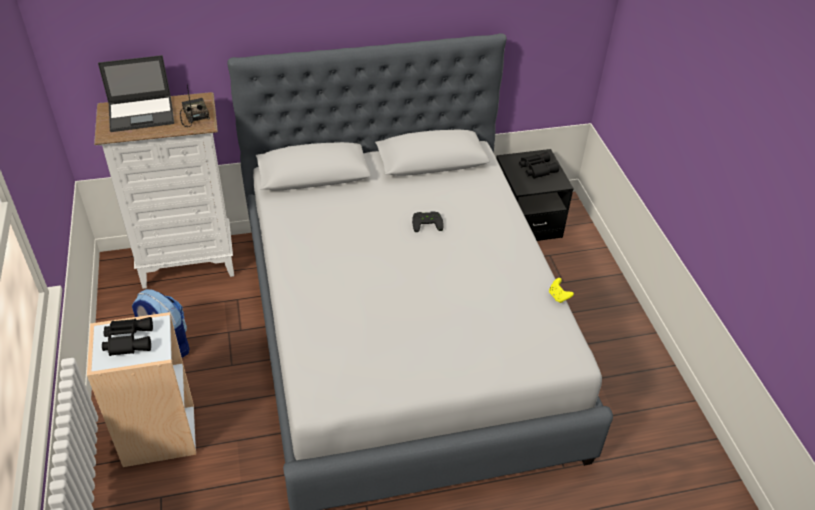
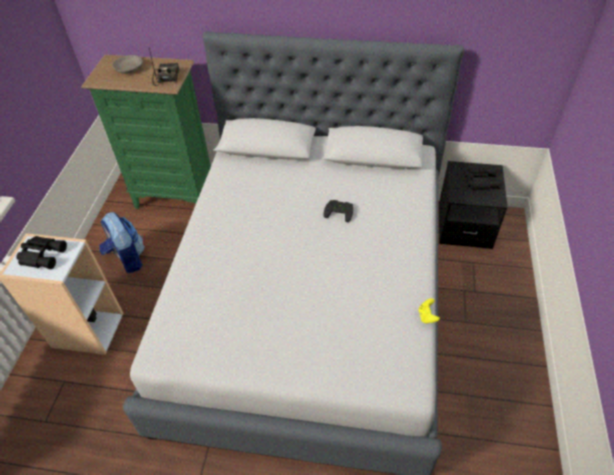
camera: 25 degrees right, 5 degrees up
(142, 114) = (129, 69): laptop -> grey bowl
(190, 265) = (176, 198): white dresser -> green dresser

